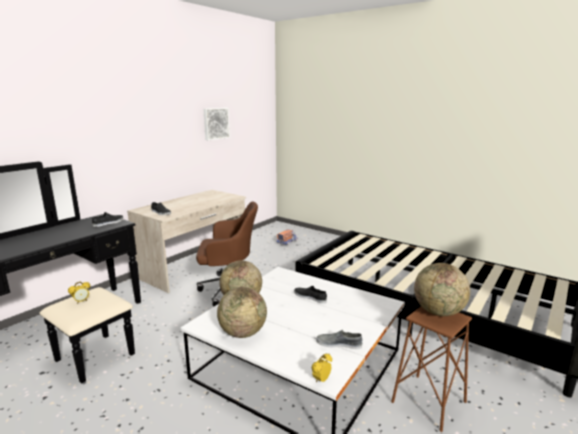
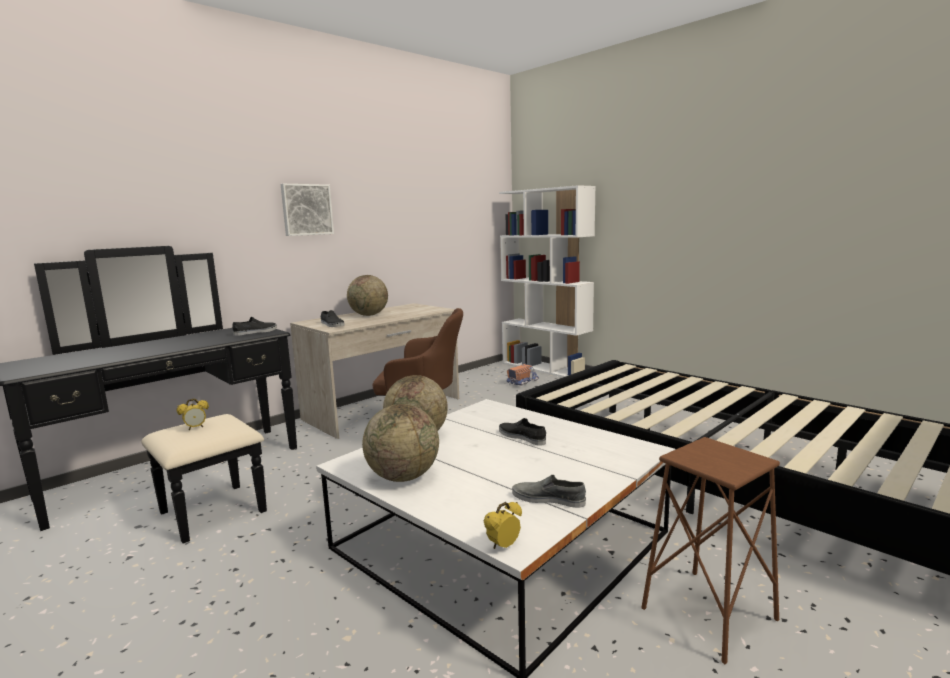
camera: 10 degrees right, 5 degrees down
(215, 123) = (421, 211): picture -> picture (306, 210)
(300, 230) = (546, 368): none -> white bookcase
(438, 312) = (719, 451): globe -> globe (369, 315)

